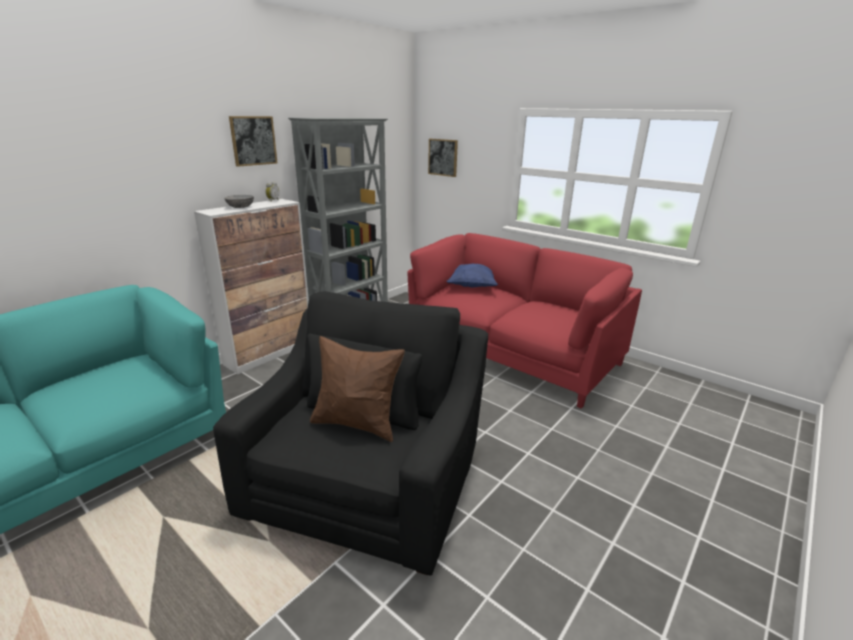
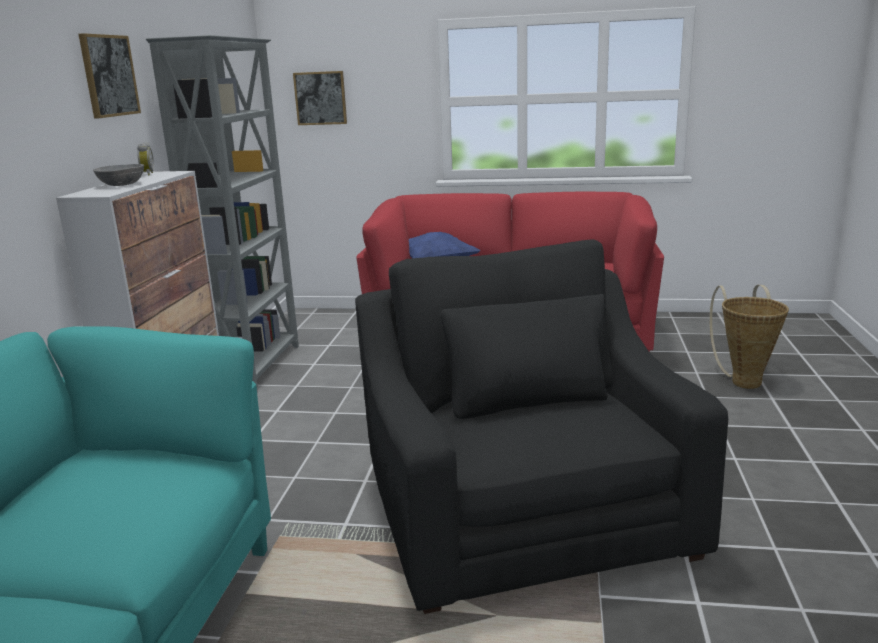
camera: 30 degrees left, 5 degrees down
(357, 423) = (549, 409): brown pillow -> none
(647, 448) = (744, 380): none -> basket

